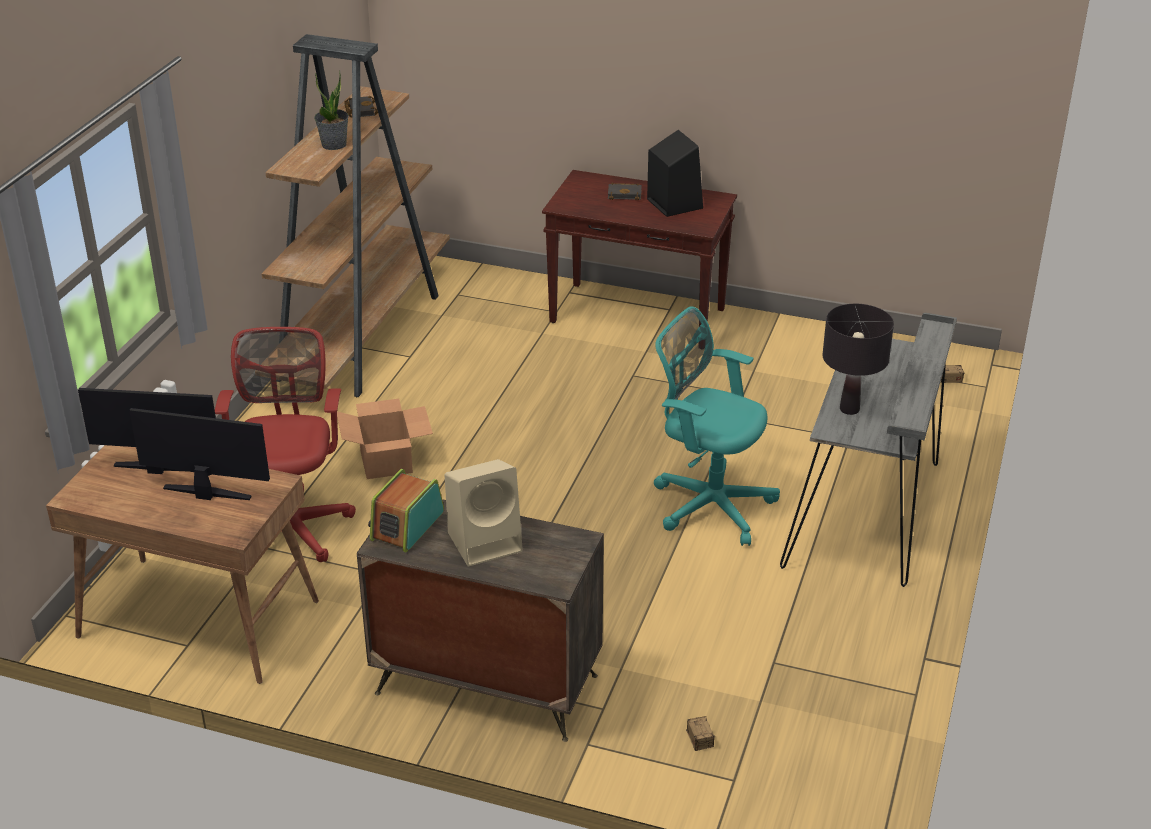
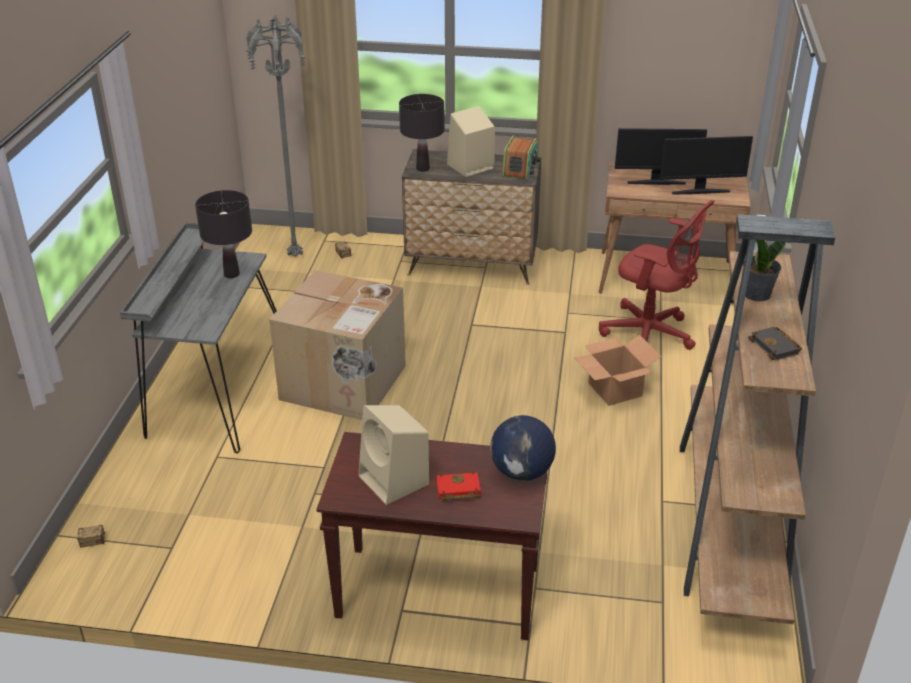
camera: 170 degrees right, 0 degrees up
(292, 527) = (651, 334): red office chair -> red office chair turned 45 degrees counterclockwise
(564, 546) = (423, 168): none -> black table lamp
(570, 199) = (522, 472): none -> globe
(625, 194) = (457, 490): black book -> red book
(673, 203) = (395, 481): black speaker -> beige speaker
(708, 504) = (344, 384): turquoise office chair -> cardboard box
(782, 744) = (297, 256): none -> grey floor lamp

